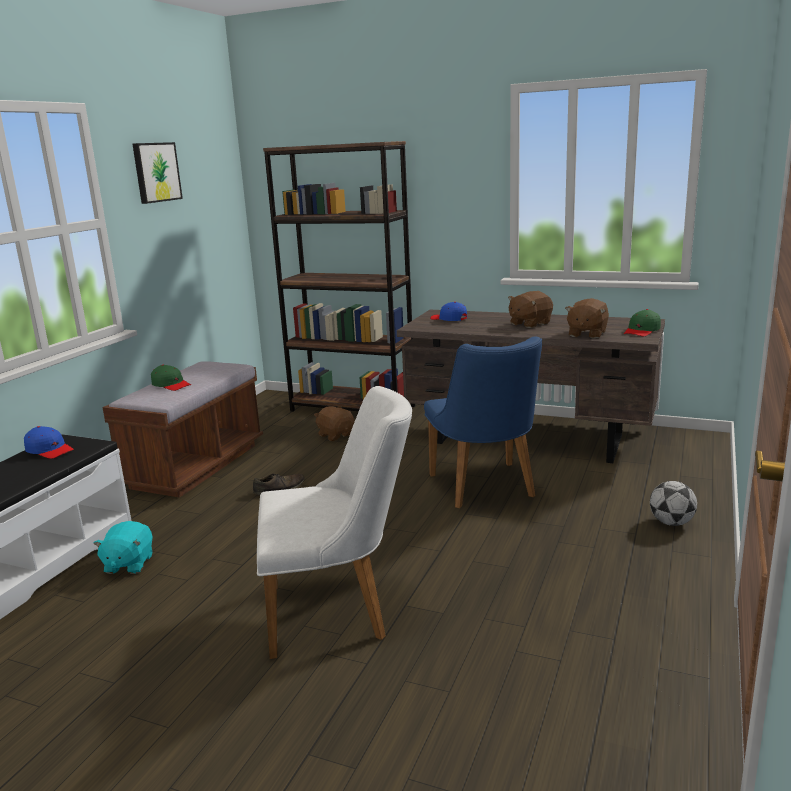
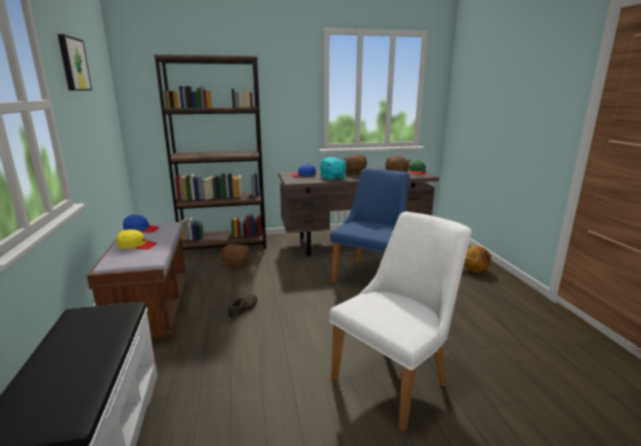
camera: 35 degrees left, 0 degrees up
(49, 450) = (83, 326): blue cap -> blue cap (141, 229)
(128, 564) = (193, 407): turquoise plush toy -> turquoise plush toy (332, 178)
(171, 385) = (136, 245): green cap -> yellow cap
(486, 489) = (371, 275): blue chair -> blue chair turned 105 degrees counterclockwise
(671, 523) = (475, 270): football -> basketball

